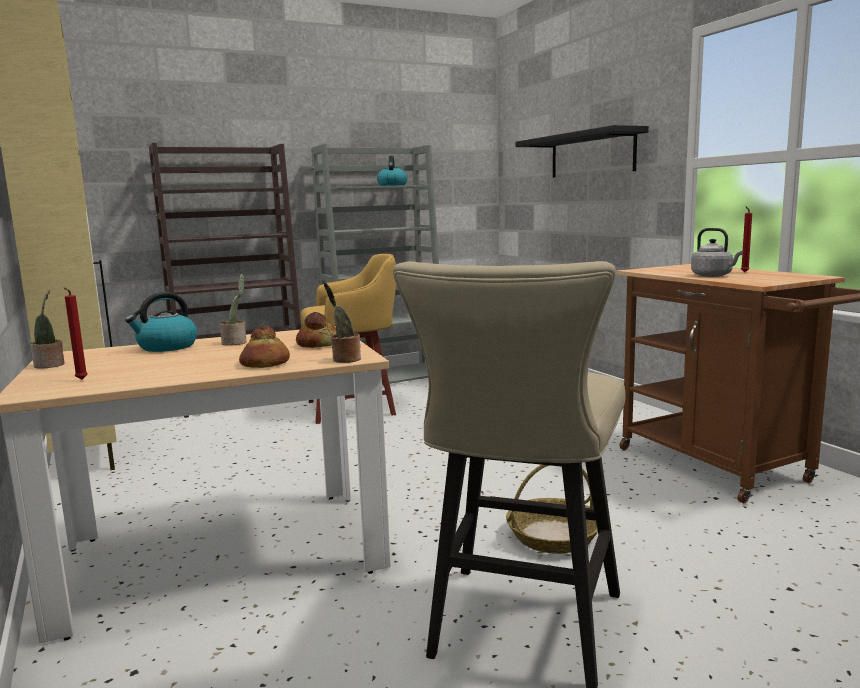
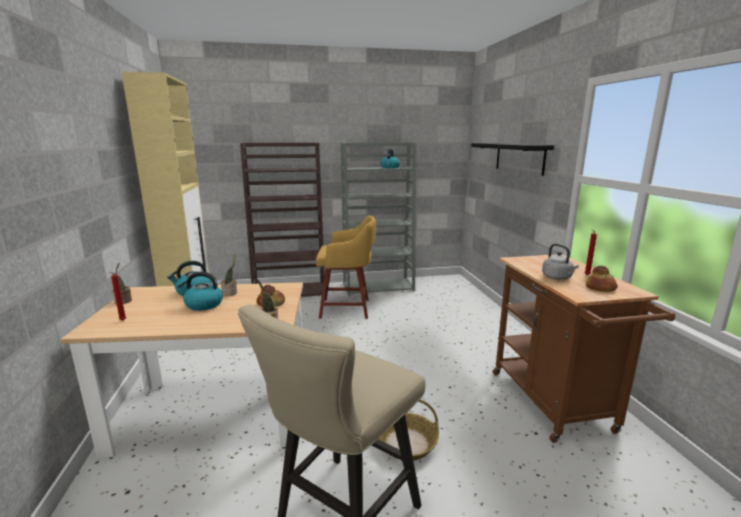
camera: 15 degrees right, 5 degrees up
(205, 355) = (203, 305): none -> kettle
(266, 364) = (224, 321): bread -> bread (600, 288)

